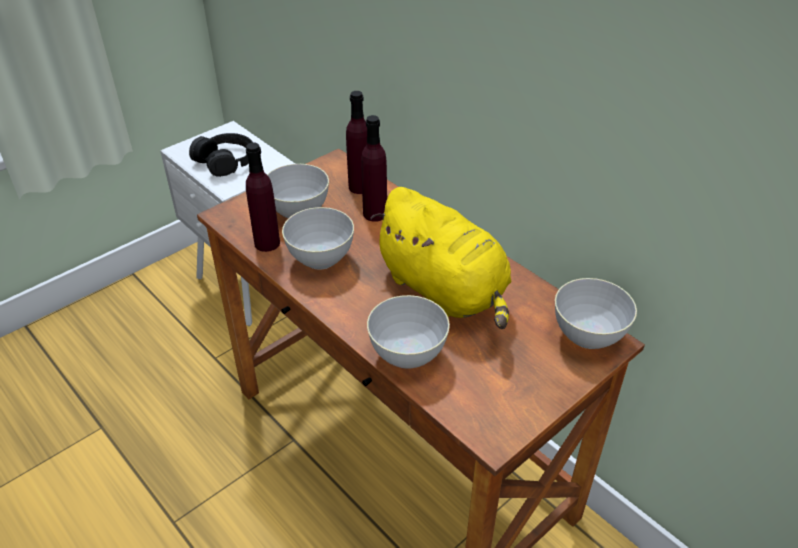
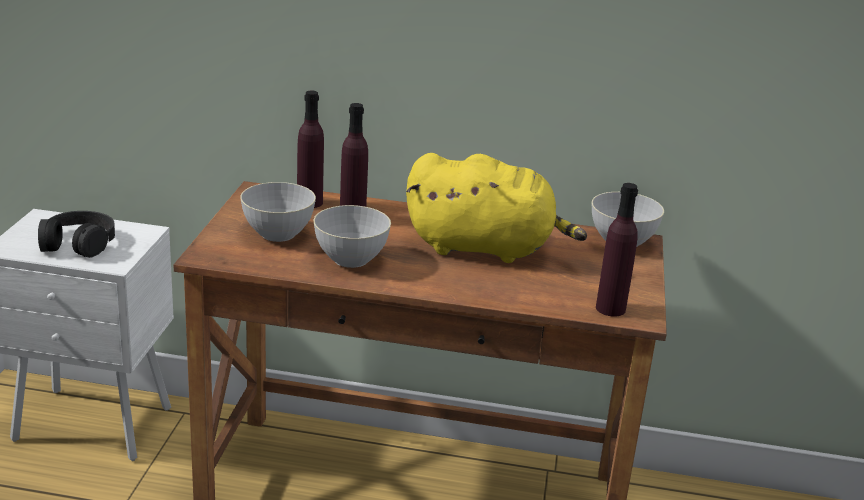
camera: 40 degrees left, 15 degrees down
(267, 243) = (283, 263): purple bottle -> purple bottle (610, 308)
(408, 354) = (514, 294): grey bowl -> none

